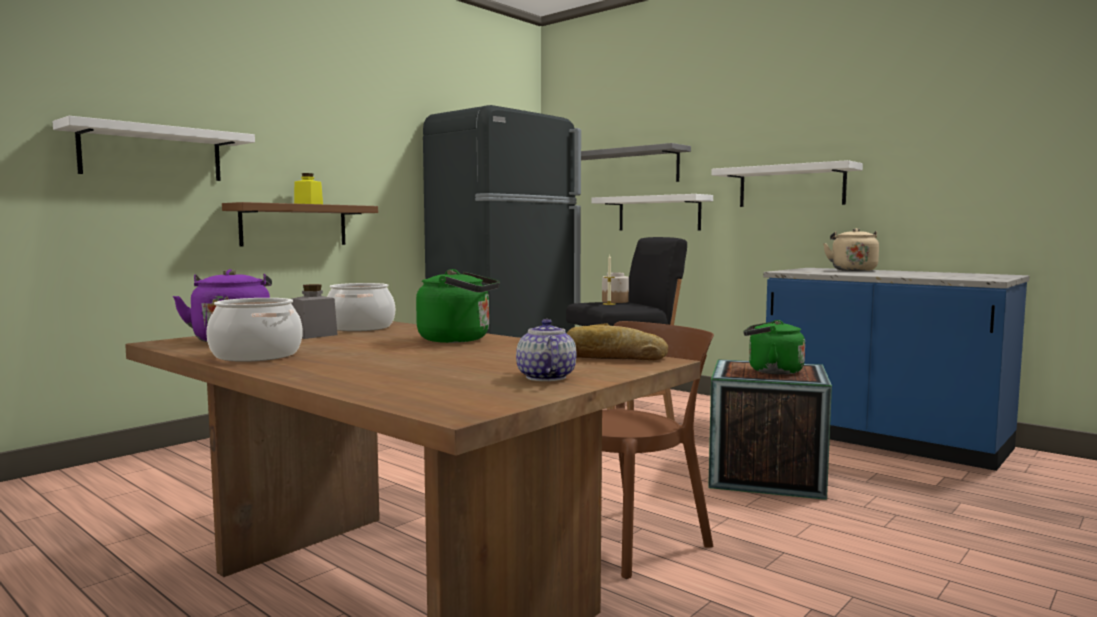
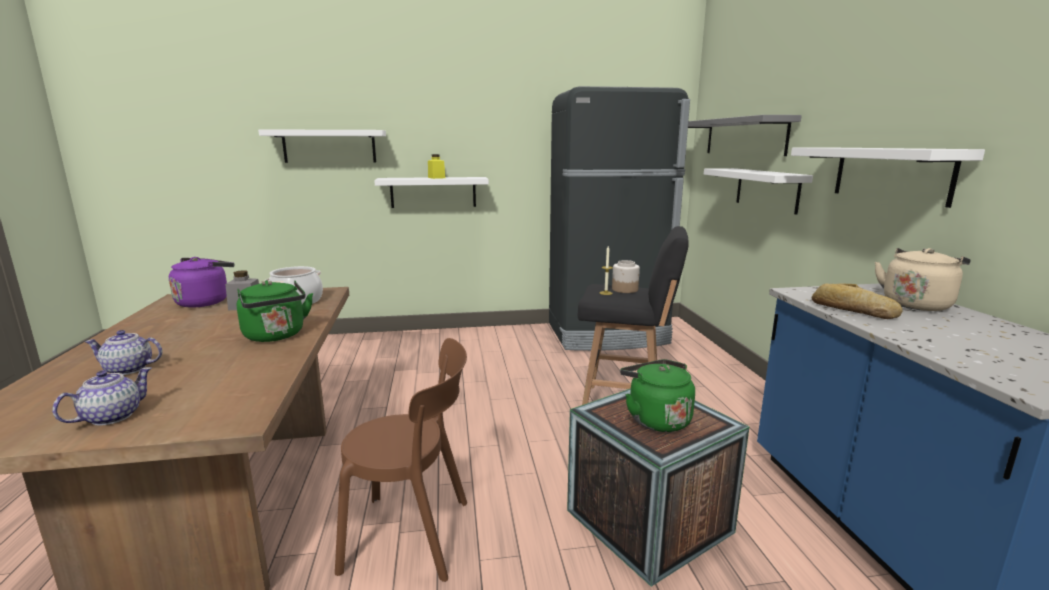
camera: 40 degrees right, 10 degrees up
(257, 355) = (146, 326): cooking pot -> none
(294, 225) = (433, 192): brown shelf -> white shelf
(411, 367) = (129, 369): none -> teapot
(612, 357) = (240, 401): bread -> bread (852, 310)

